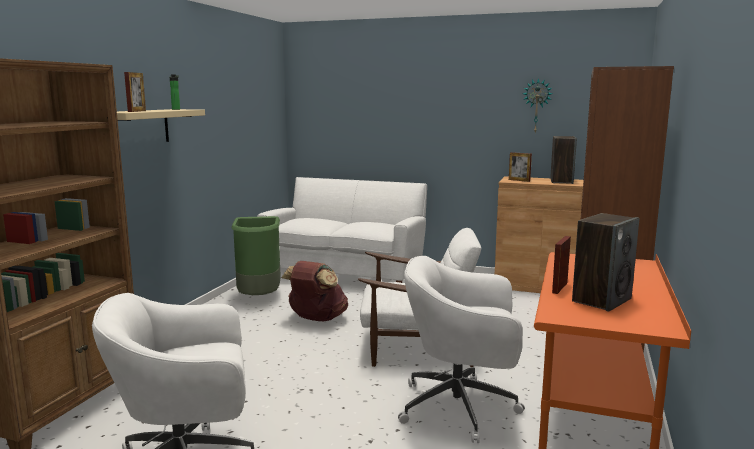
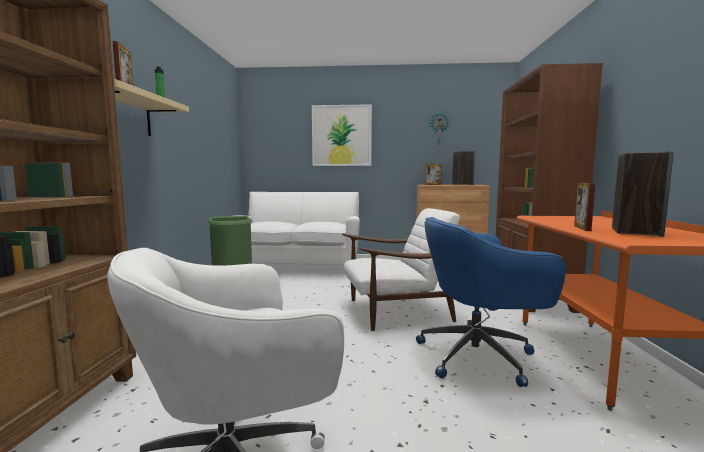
camera: 15 degrees left, 5 degrees down
(316, 319) = (295, 299): brown backpack -> none
(408, 109) = (341, 135): none -> picture
(461, 407) = (479, 356): white office chair -> blue office chair

